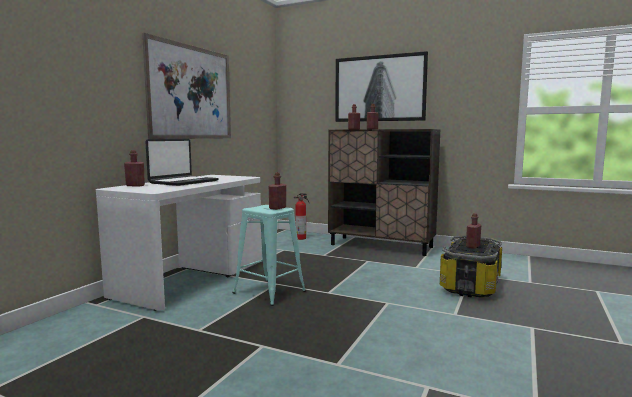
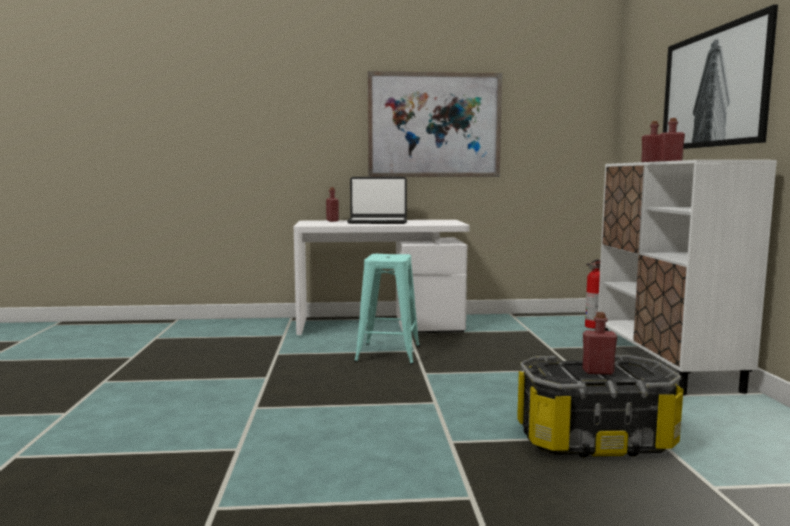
camera: 60 degrees right, 0 degrees up
(277, 208) = (393, 257): red bottle -> none
(381, 246) = (665, 364): brown cabinet -> white cabinet

